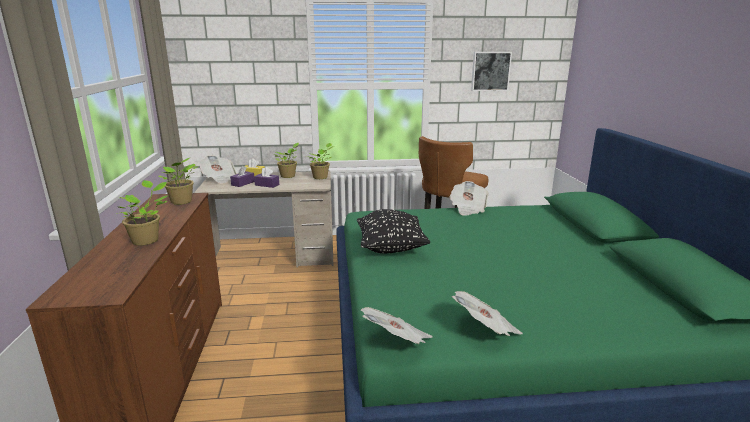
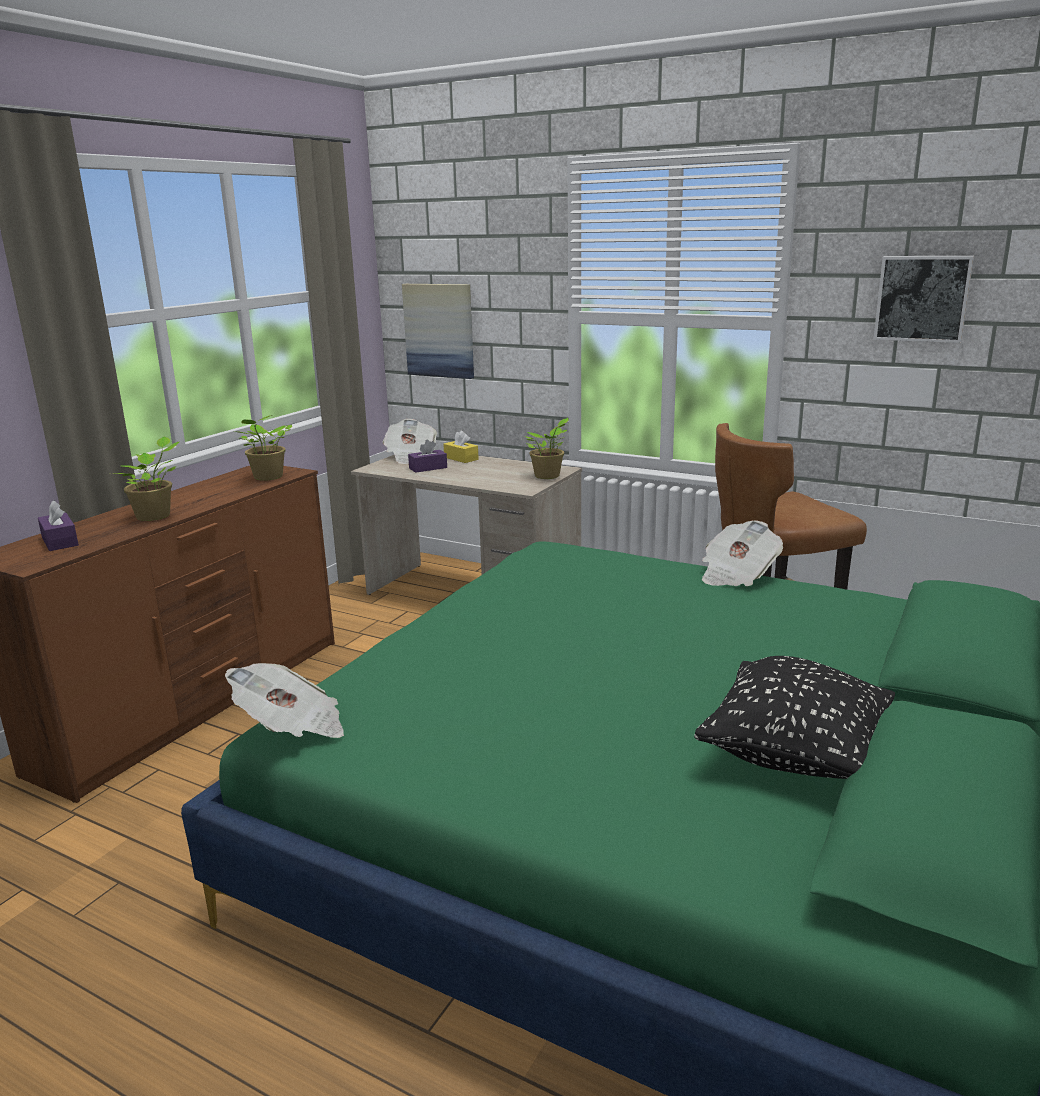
camera: 35 degrees right, 0 degrees up
(219, 98) = (439, 330): none -> picture
(267, 185) = (454, 475): purple tissue box -> purple tissue box (60, 541)
(288, 176) = (505, 467): potted plant -> none
(391, 248) = (498, 606): black pillow -> black pillow (794, 754)
(485, 330) = (424, 757): newspaper -> none

